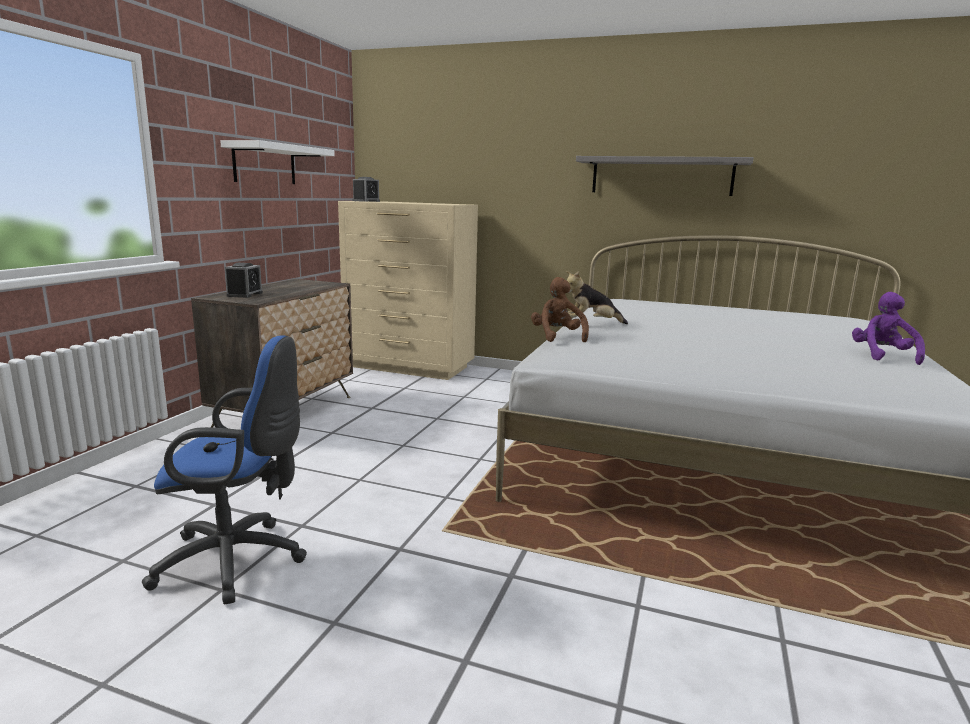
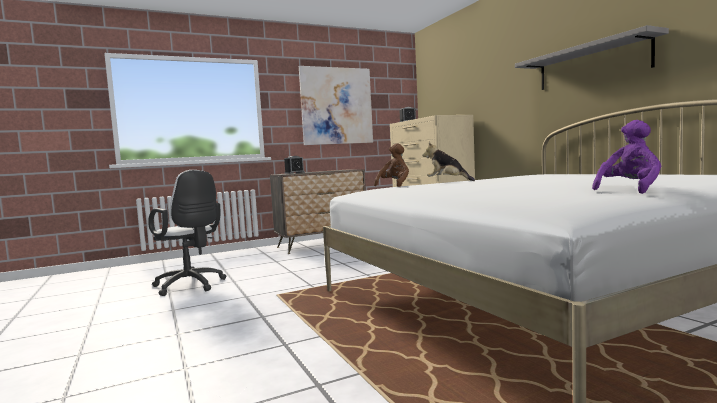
camera: 45 degrees right, 10 degrees down
(238, 561) = (191, 286): blue office chair -> white office chair
(264, 164) = (336, 106): white shelf -> picture

